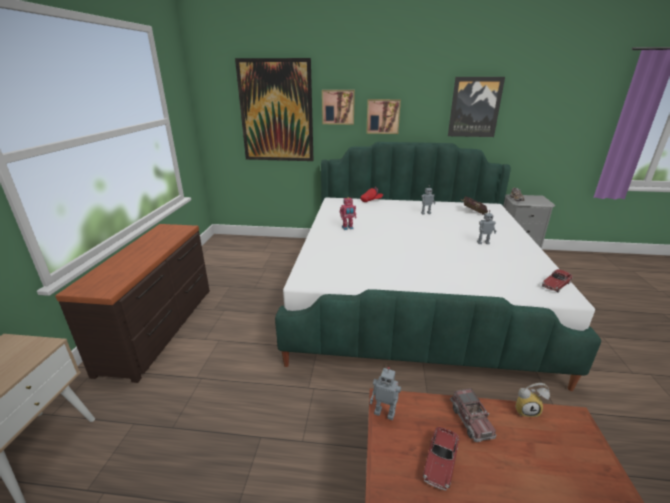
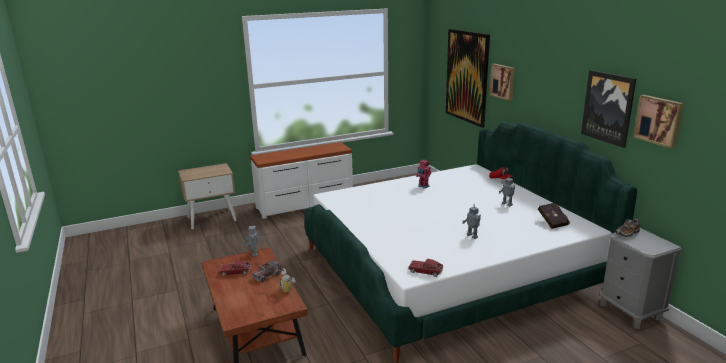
camera: 60 degrees right, 5 degrees down
(161, 327) = (305, 204): brown dresser -> white dresser
(383, 116) = (533, 98): picture -> picture (659, 120)

